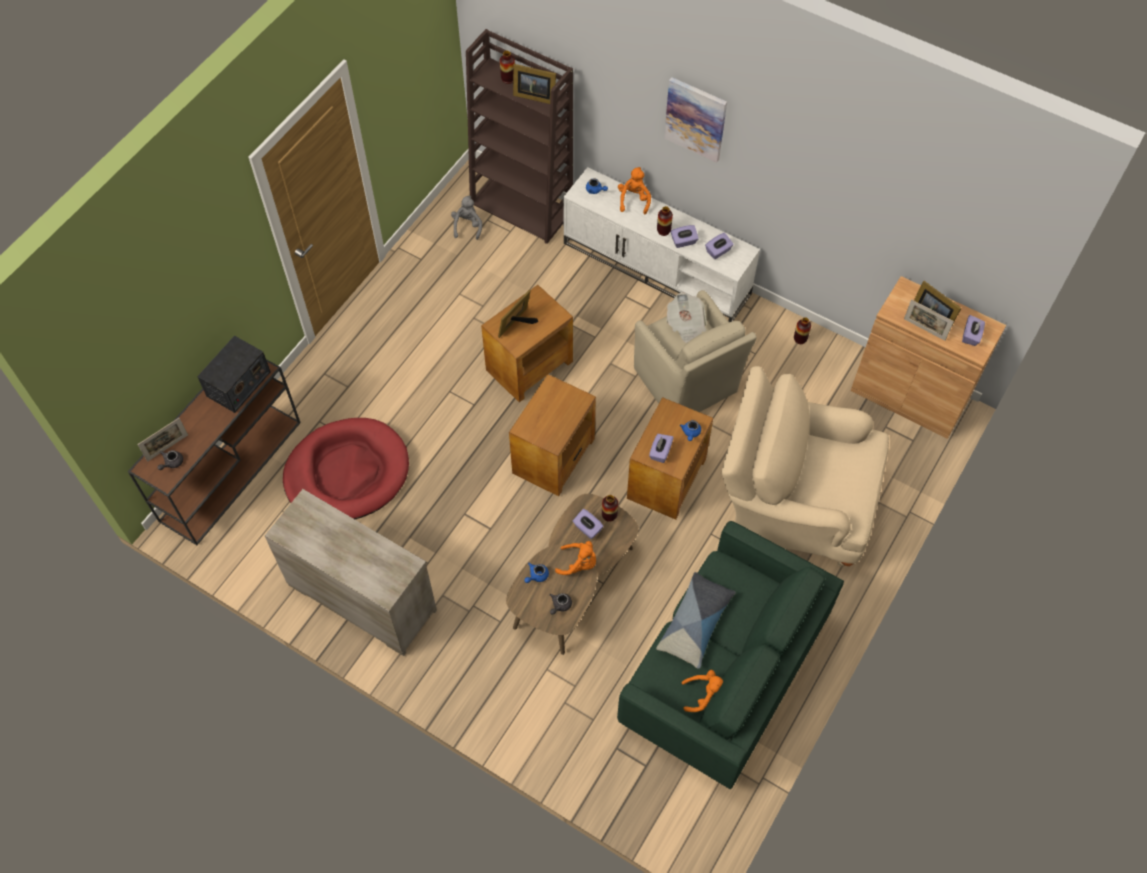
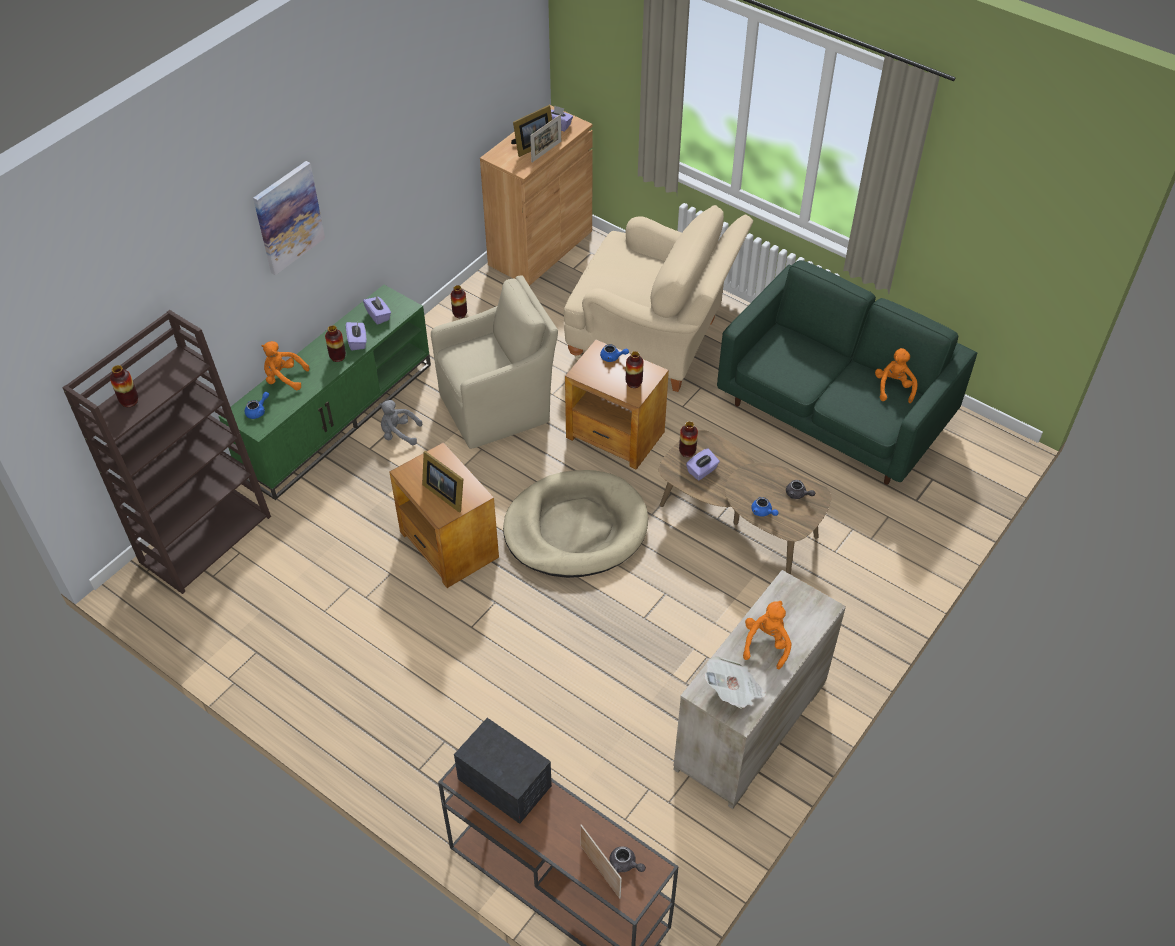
camera: 85 degrees left, 10 degrees down
(347, 473) = (576, 742): red dog bed -> none
(467, 226) = (217, 598): grey plush toy -> grey plush toy (399, 433)
(534, 95) = (167, 378): picture frame -> none
(554, 455) = (575, 528): brown side table -> beige dog bed
(579, 564) = (749, 475): orange plush toy -> orange plush toy (766, 644)
(658, 268) = (337, 416): white tv stand -> green tv stand
(660, 452) = (633, 383): purple tissue box -> vase
(686, 324) = (467, 354): newspaper -> newspaper (733, 691)
(696, 623) = (819, 387): pillow -> none
(793, 504) = (653, 342): beige armchair -> beige armchair turned 90 degrees counterclockwise

